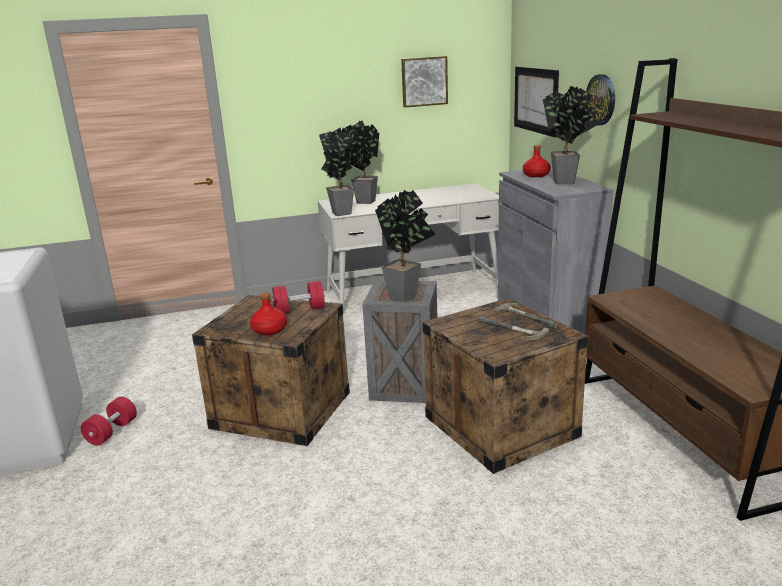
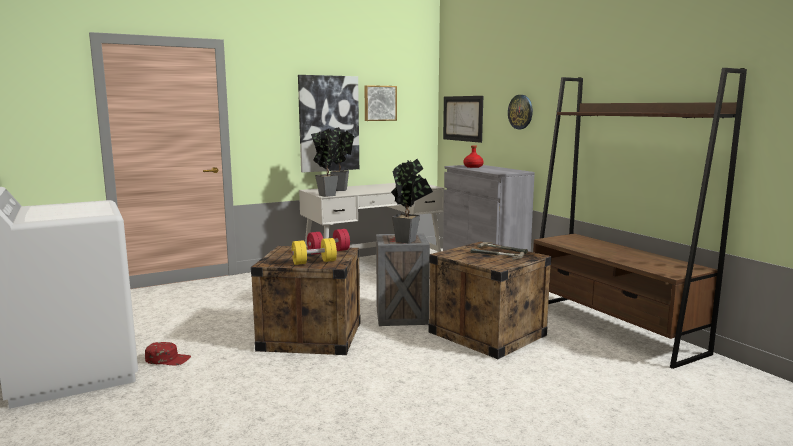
camera: 15 degrees left, 10 degrees down
(112, 432) = (168, 359): red dumbbell -> red cap
(269, 330) = (314, 262): red bottle -> yellow dumbbell
(353, 114) = (328, 123): none -> picture
(568, 182) = (499, 169): potted plant -> none

